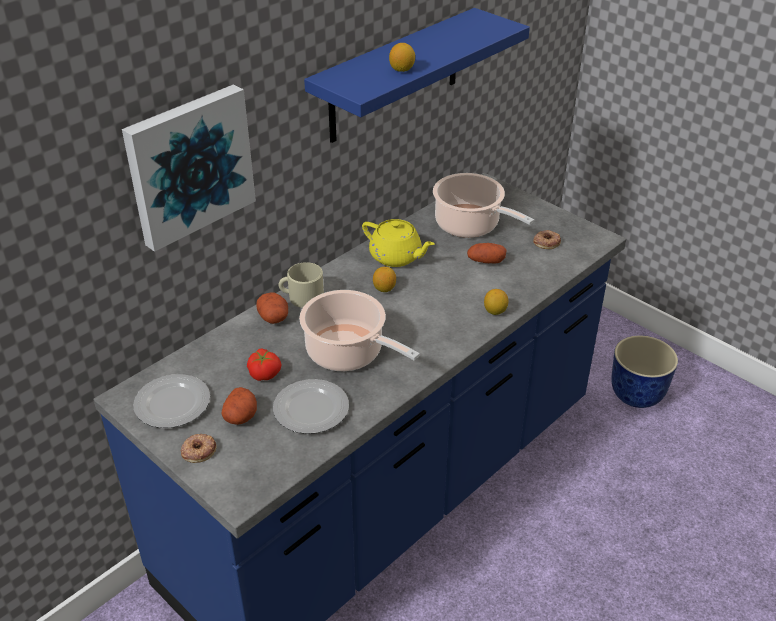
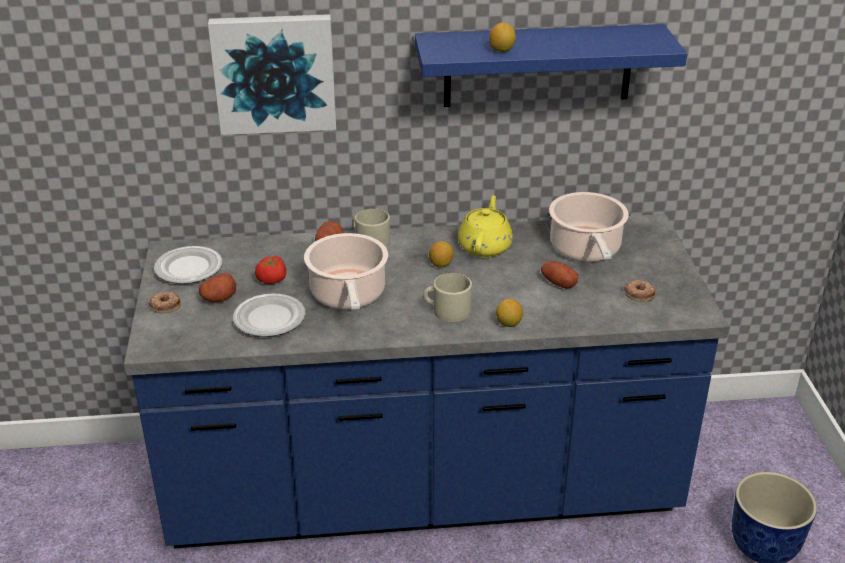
camera: 40 degrees right, 5 degrees down
(396, 257) = (485, 246): yellow teapot -> yellow teapot turned 150 degrees counterclockwise
(439, 324) = (446, 310): none -> beige mug

